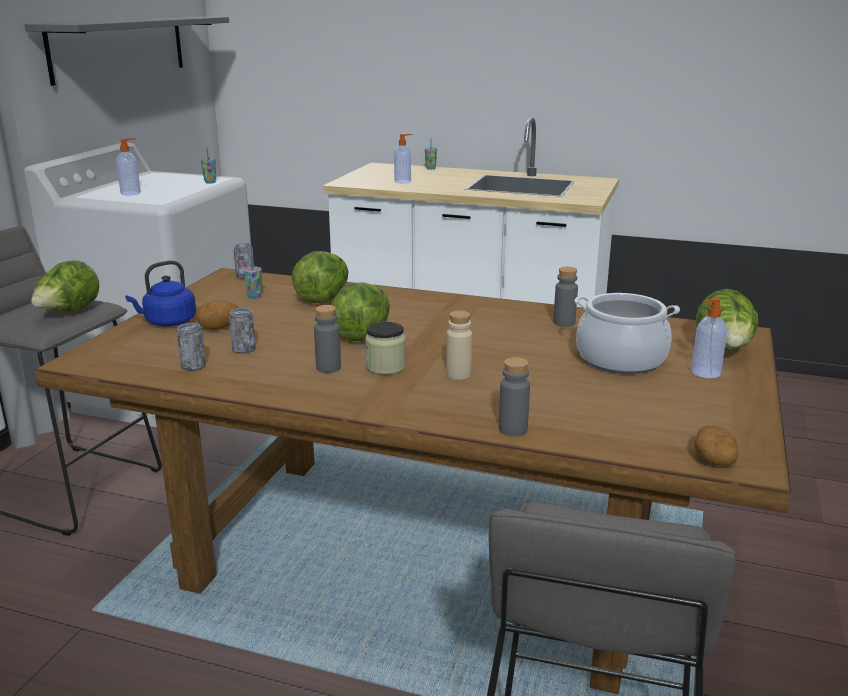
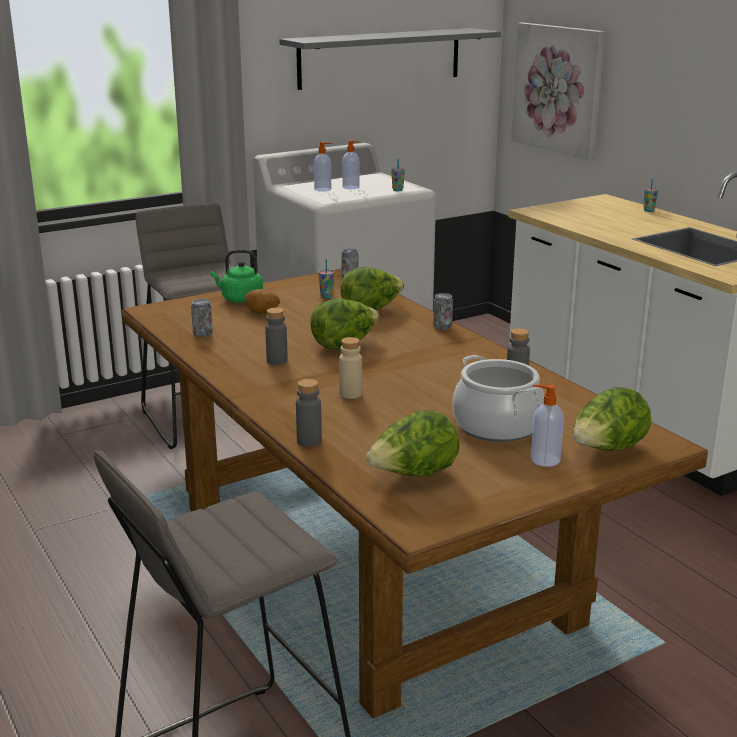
camera: 40 degrees right, 0 degrees up
(69, 312) = (211, 277): lettuce -> lettuce (414, 475)
(168, 322) = (240, 299): blue kettle -> green kettle
(244, 349) = (250, 331): can -> can (442, 327)
(292, 71) = (558, 89): none -> picture
(386, 367) = (313, 372): jar -> none
(403, 181) = (589, 219): soap dispenser -> soap dispenser (351, 187)
(713, 458) = (402, 513): potato -> none

